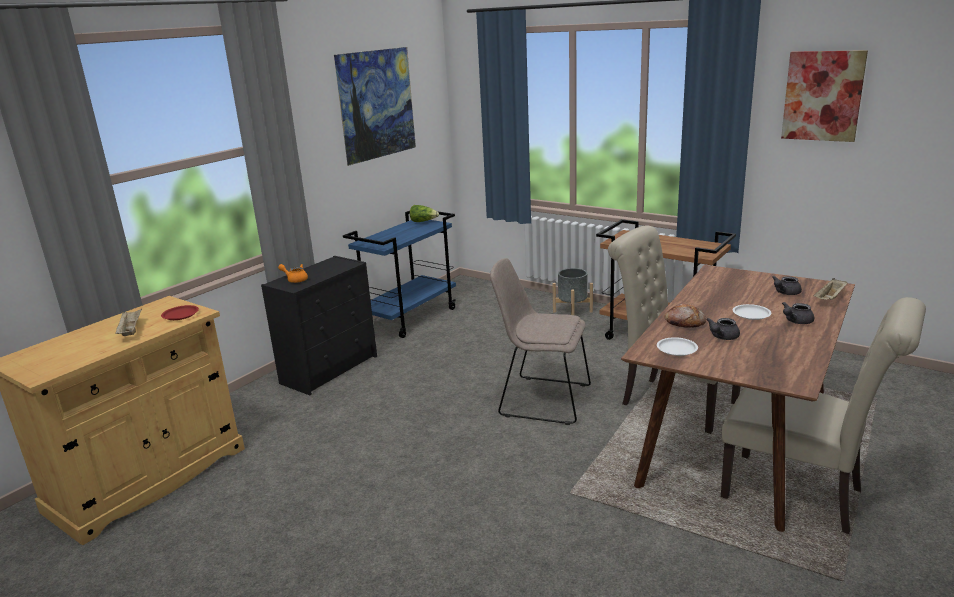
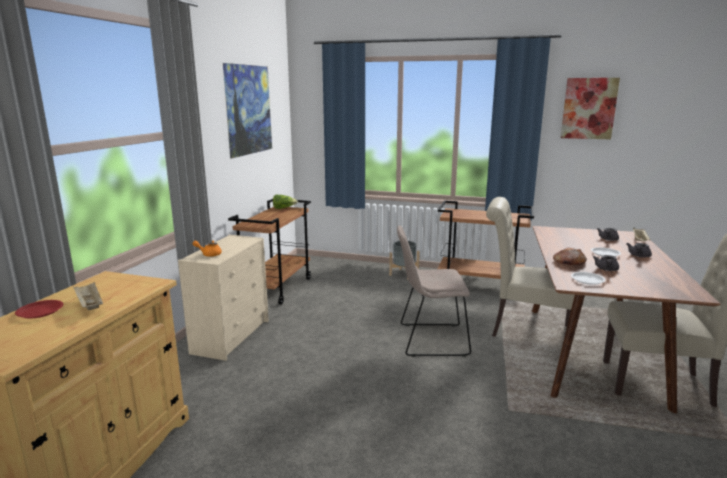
camera: 20 degrees left, 5 degrees down
(180, 315) = (136, 286): red plate -> red plate (40, 311)
(330, 369) = (232, 336): black dresser -> beige dresser
(410, 317) = (276, 288): blue cart -> brown cart

